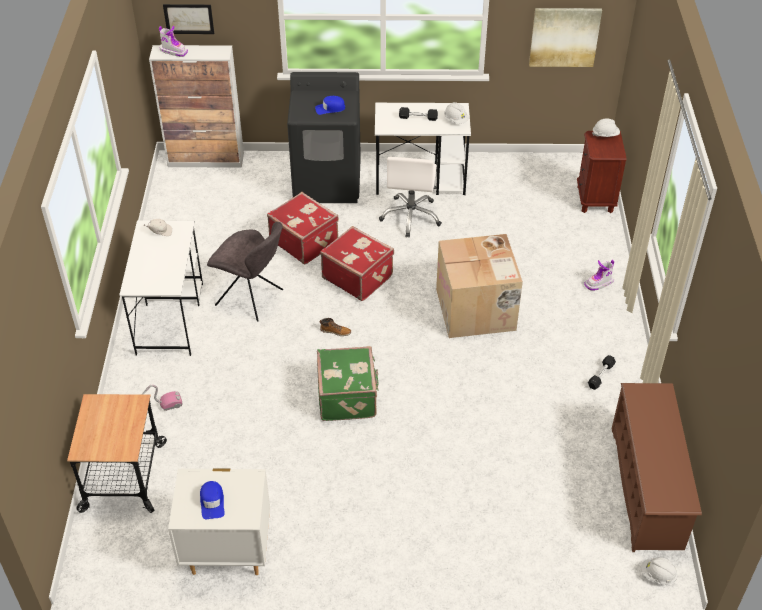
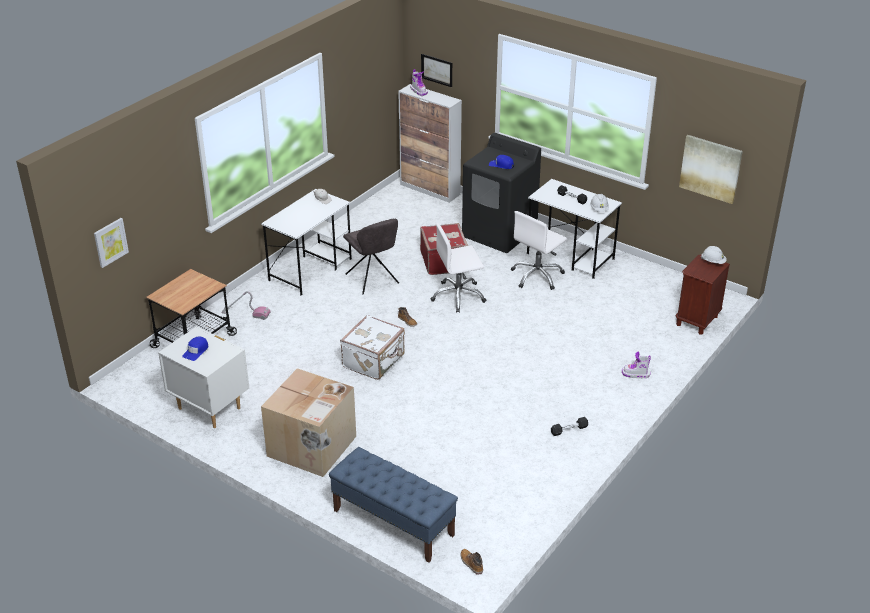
camera: 35 degrees right, 10 degrees down
(27, 422) = (110, 242): none -> picture
(348, 397) = (374, 361): green suitcase -> white suitcase
(358, 276) = (458, 296): red suitcase -> white office chair
(477, 310) = (521, 351): cardboard box -> cardboard box (312, 447)
(547, 575) = (393, 523): none -> blue bench
(647, 488) = (524, 511): brown shoe rack -> none
(658, 575) = (471, 563): white hard hat -> boot

